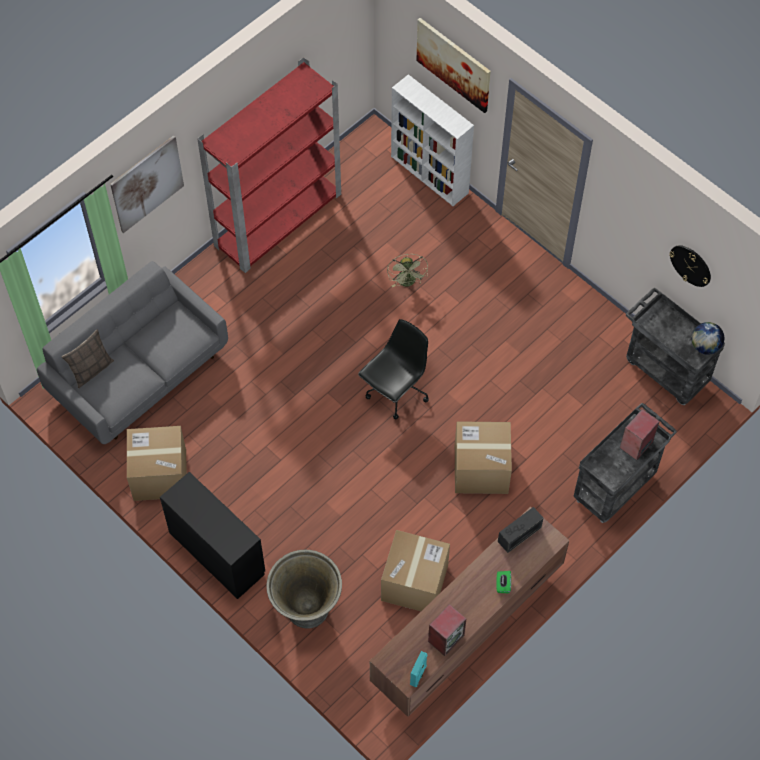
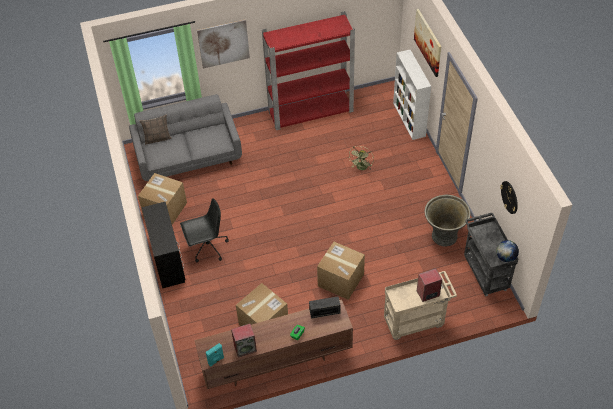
camera: 30 degrees right, 10 degrees down
(306, 609) = (195, 310): grey planter -> grey planter (443, 236)
(395, 393) = (318, 221): black office chair -> black office chair (206, 248)
(616, 486) = (416, 323): black cart -> beige cart

